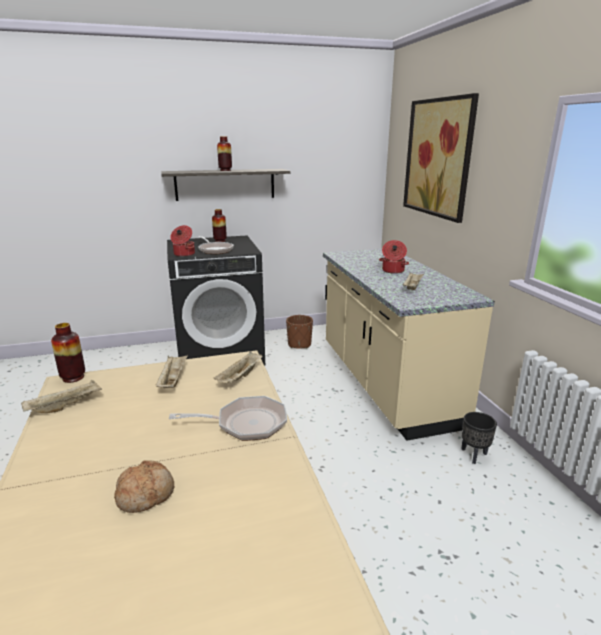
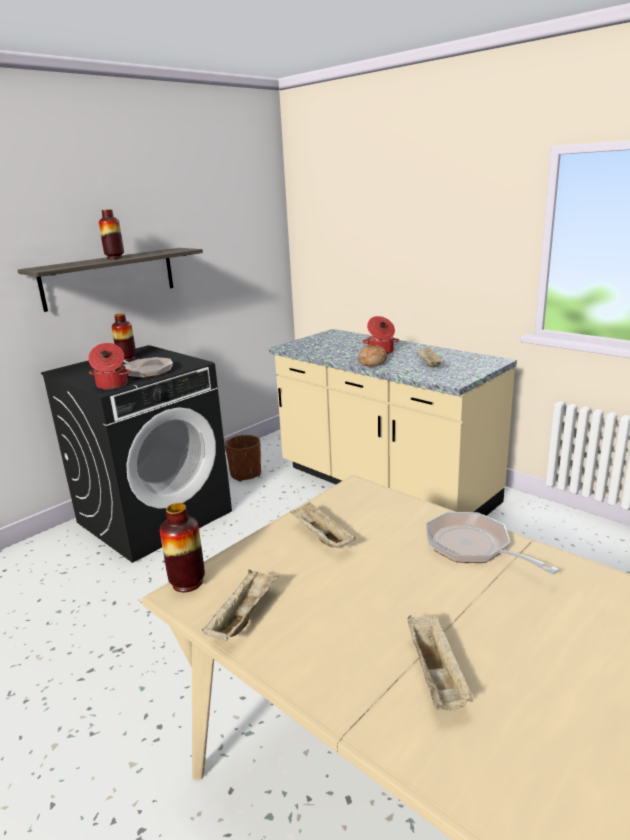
camera: 30 degrees left, 0 degrees up
(146, 494) = (502, 652): bread -> bread (371, 362)
(240, 377) = (388, 507): beige tray -> beige tray (437, 676)
(245, 424) = (473, 547): frying pan -> frying pan turned 90 degrees counterclockwise
(438, 158) = (382, 217): picture -> none
(474, 455) = (530, 524): black planter -> none

